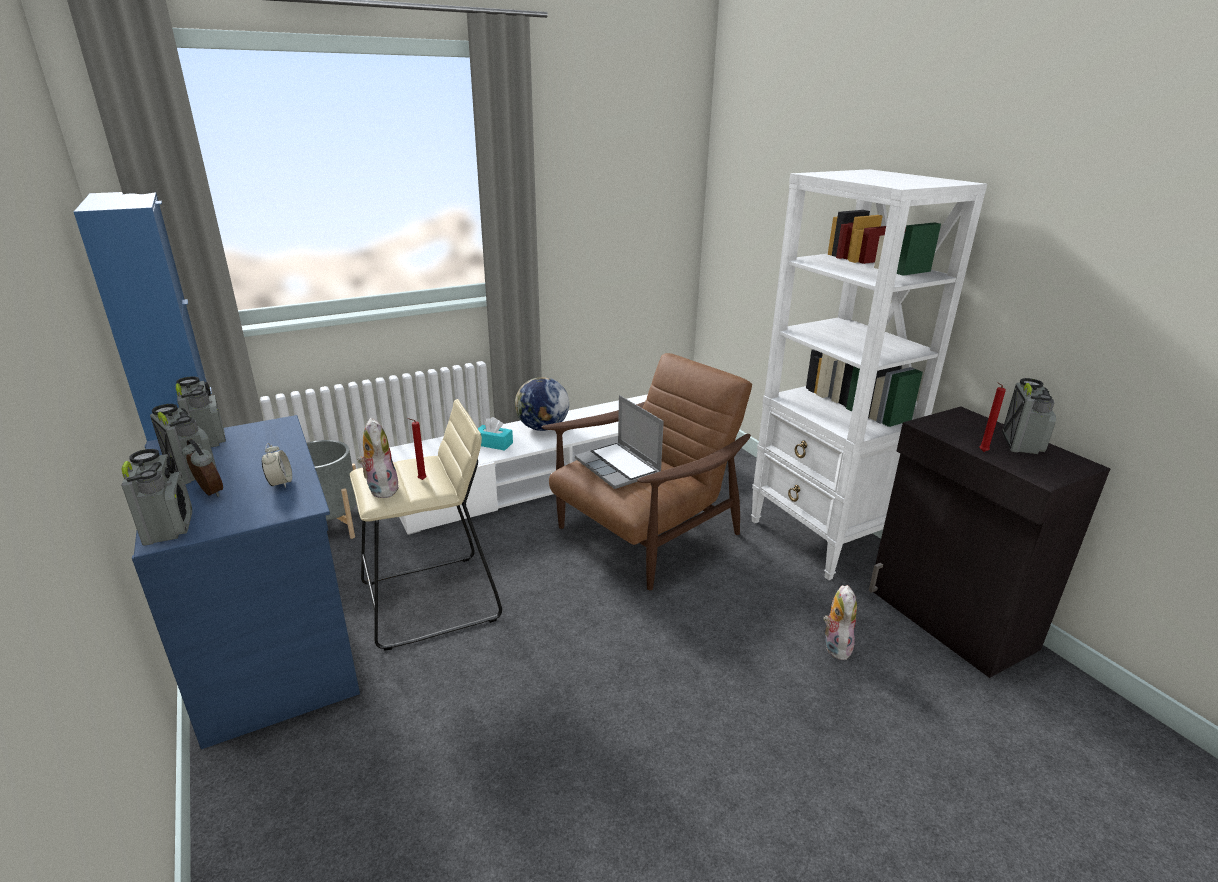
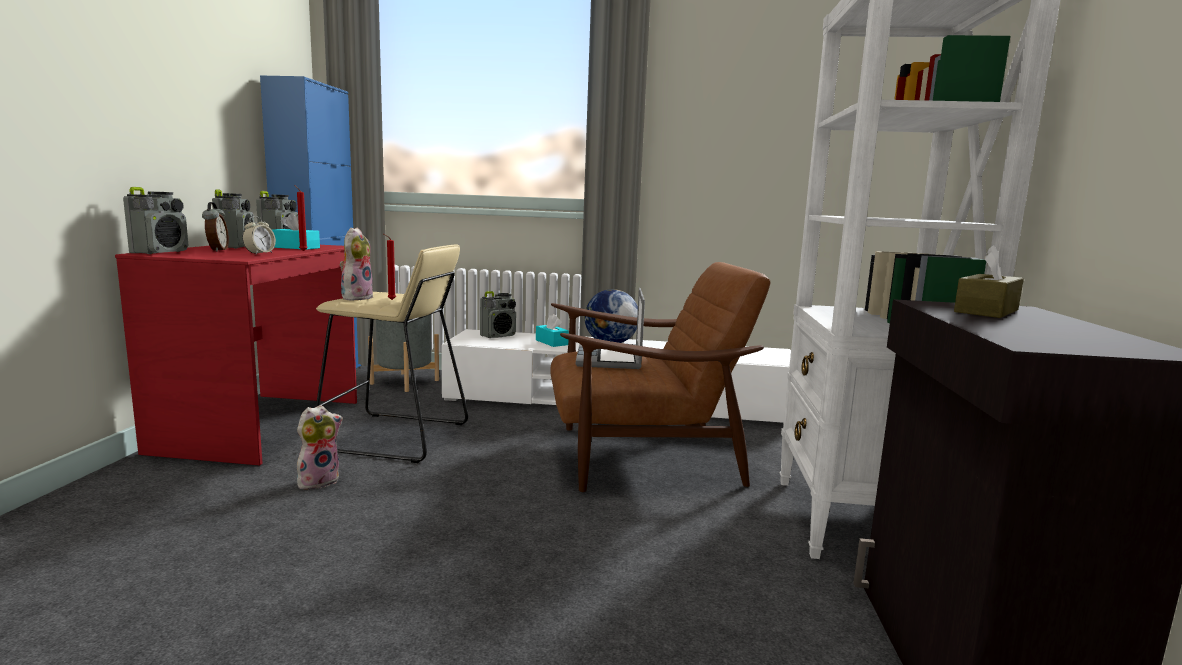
camera: 35 degrees right, 15 degrees down
(260, 447) = (296, 247): none -> turquoise tissue box
(276, 647) = (263, 426): blue desk -> red desk
(835, 645) = (728, 614): plush toy -> plush toy (319, 480)
(962, 427) = (986, 311): none -> brown tissue box
(982, 452) = (967, 321): red candle -> red candle (302, 251)
(1021, 444) = (1071, 329): radio -> radio (498, 336)

